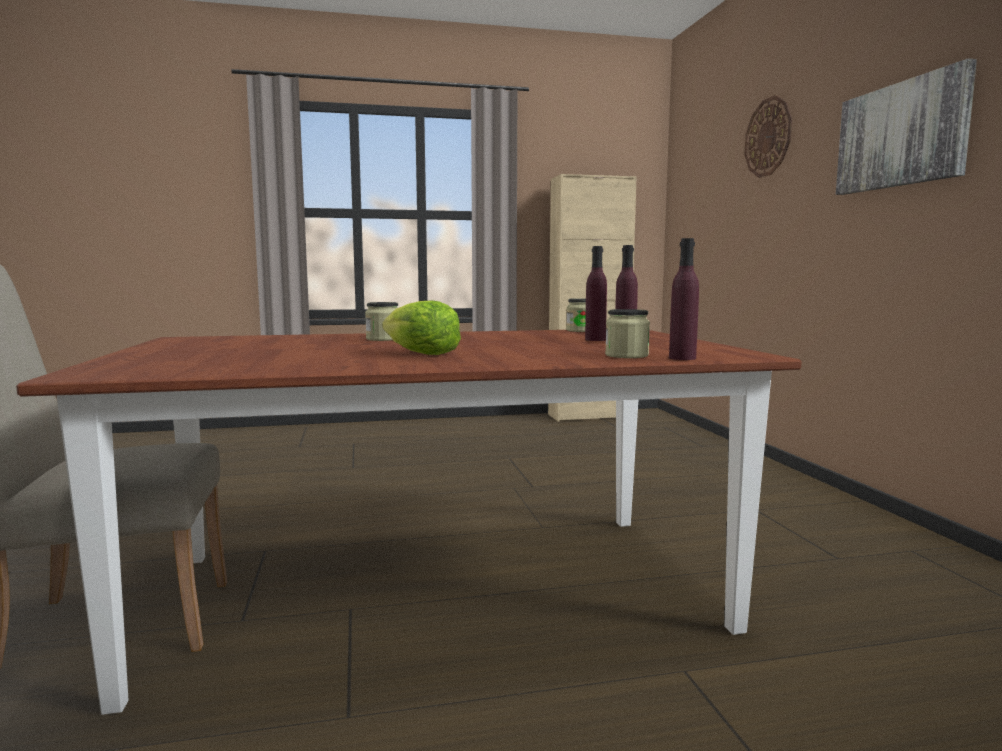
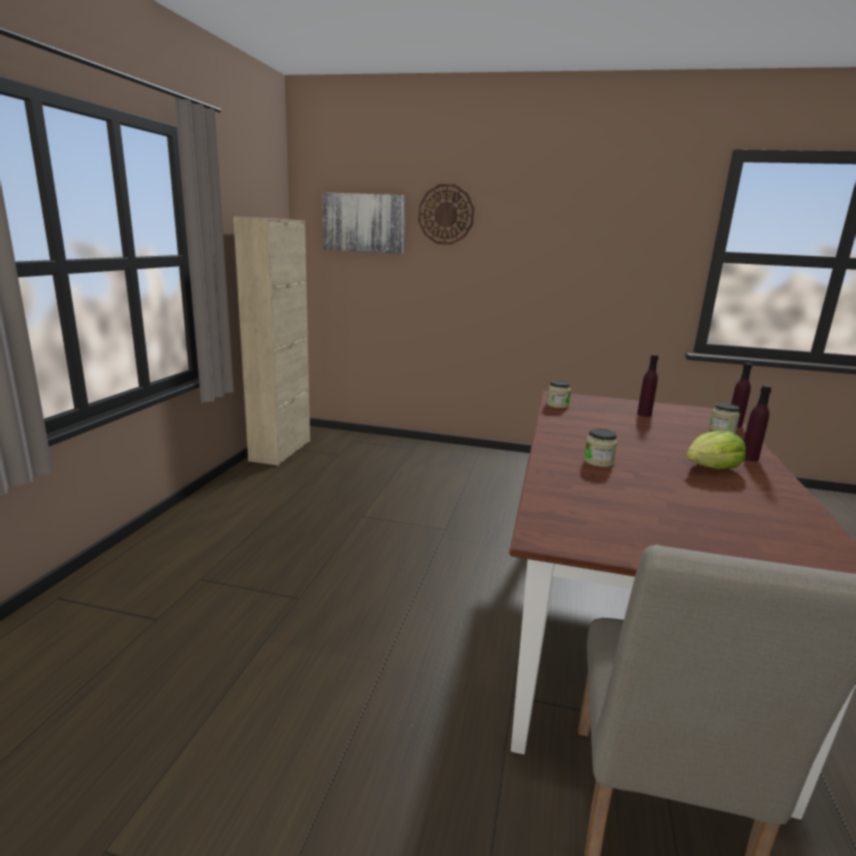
camera: 65 degrees left, 10 degrees up
(595, 340) = (627, 416): purple bottle -> purple bottle (749, 458)
(901, 135) = (574, 245): picture -> picture (364, 223)

